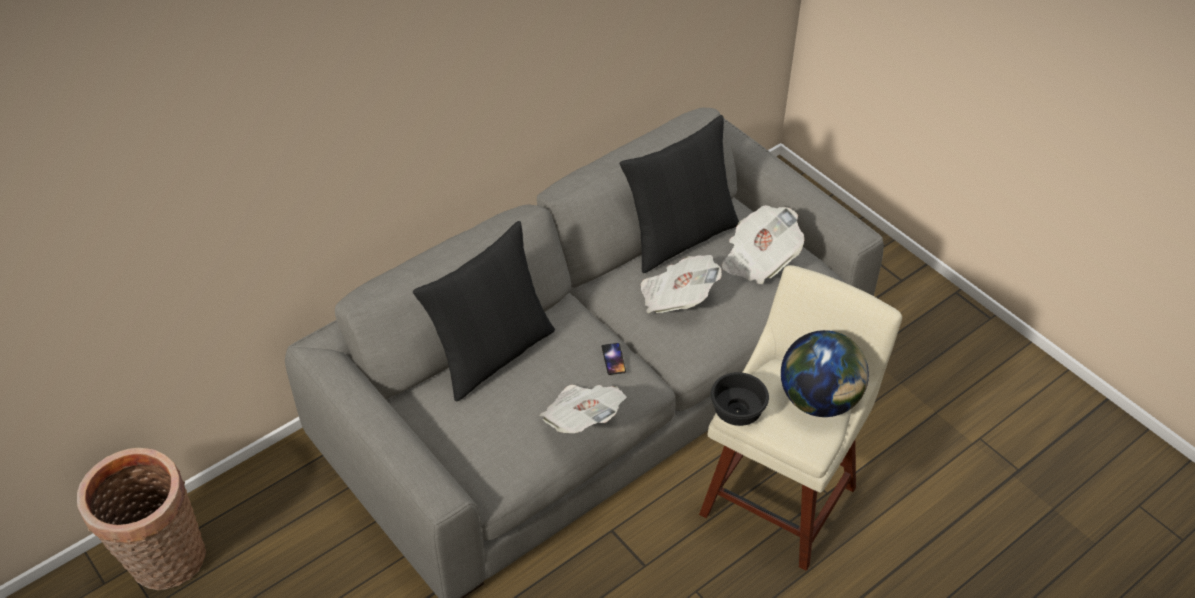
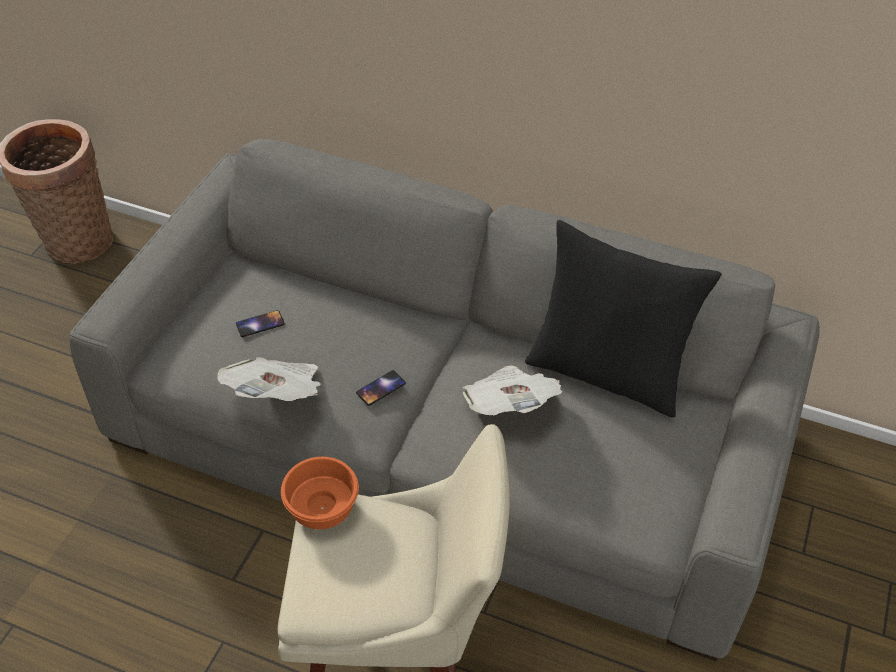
camera: 60 degrees right, 0 degrees up
(493, 354) = (326, 294): black pillow -> none
(499, 404) = (260, 324): none -> phone
(739, 412) = (322, 510): black bowl -> orange bowl
(759, 259) = (627, 456): newspaper -> none
(819, 400) = (389, 586): globe -> none

